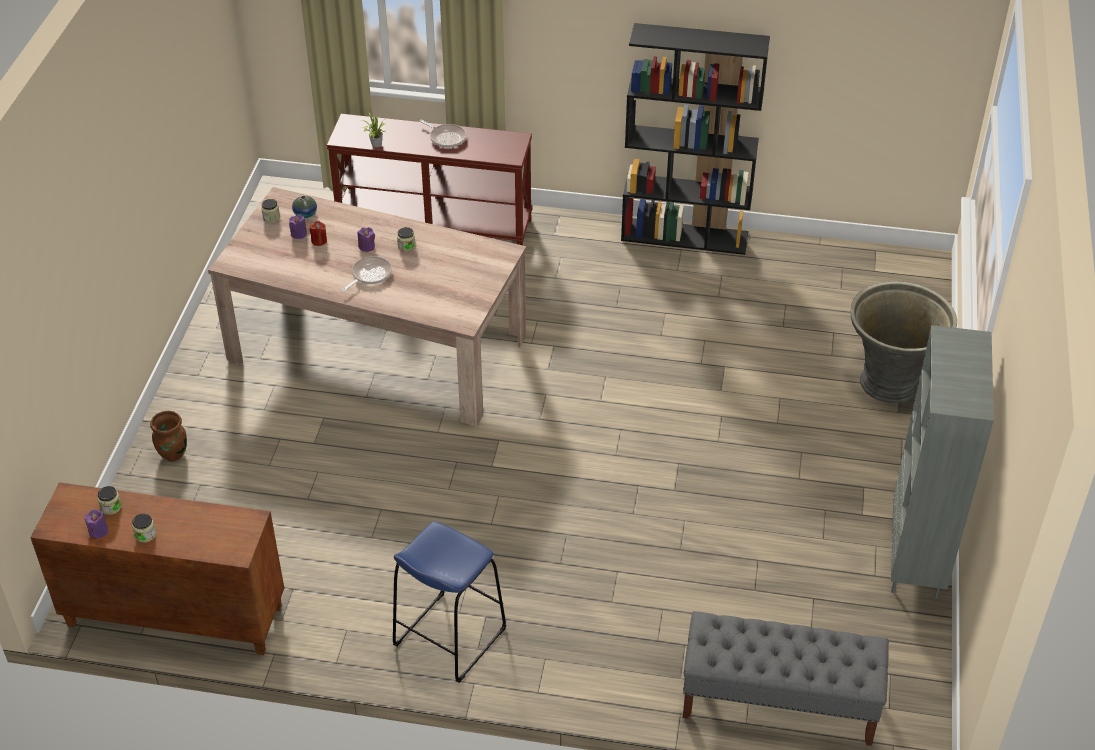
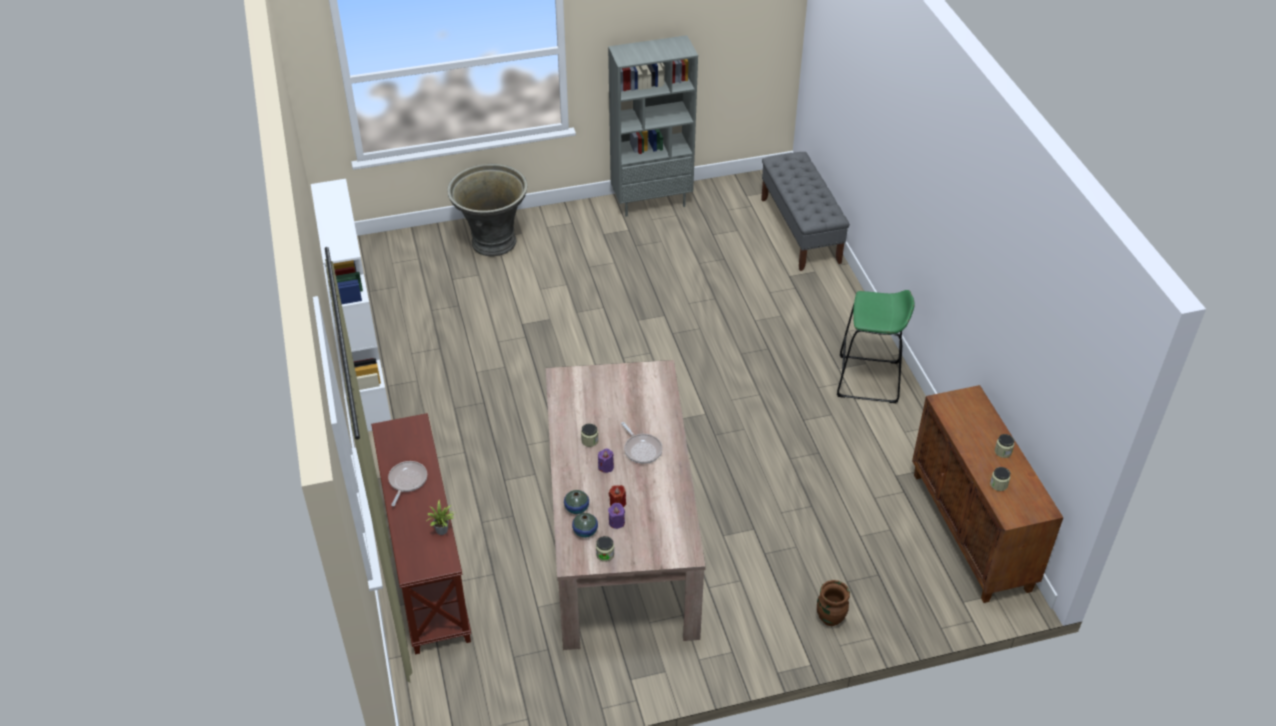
camera: 115 degrees left, 0 degrees up
(98, 531) = (1024, 479): purple candle -> none
(334, 216) = (576, 508): none -> vase
(369, 275) = (642, 449): frying pan -> frying pan turned 135 degrees counterclockwise
(449, 637) = (868, 379): blue stool -> green stool
(685, 236) = (367, 388): black bookcase -> white bookcase

